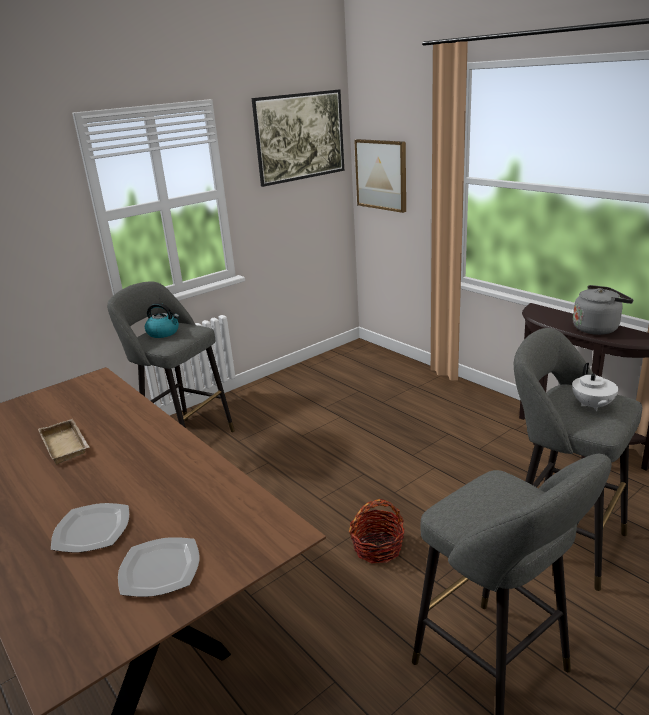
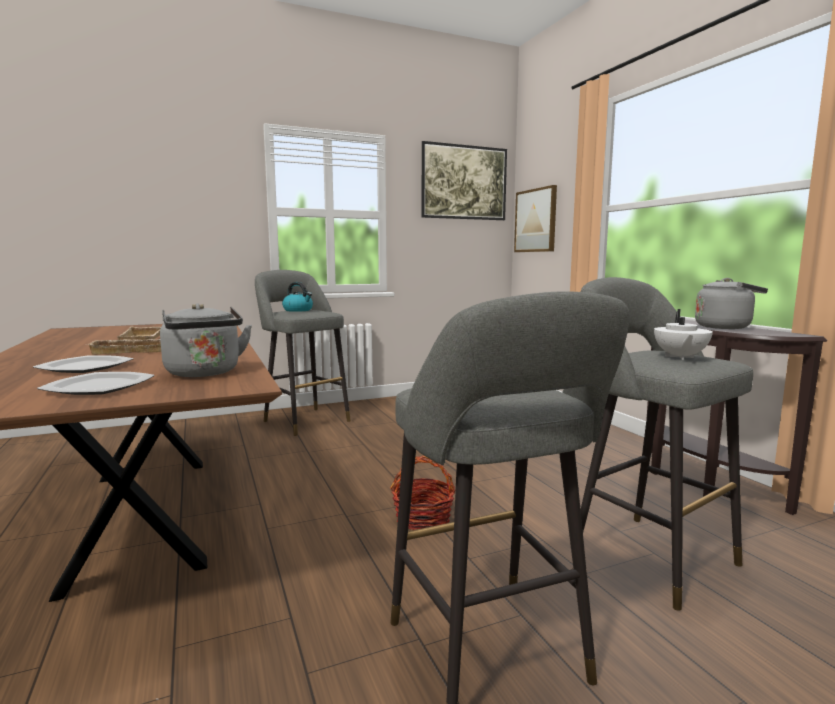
camera: 15 degrees right, 15 degrees down
(91, 477) = (133, 350): none -> beige tray
(224, 516) = (205, 373): none -> grey kettle

